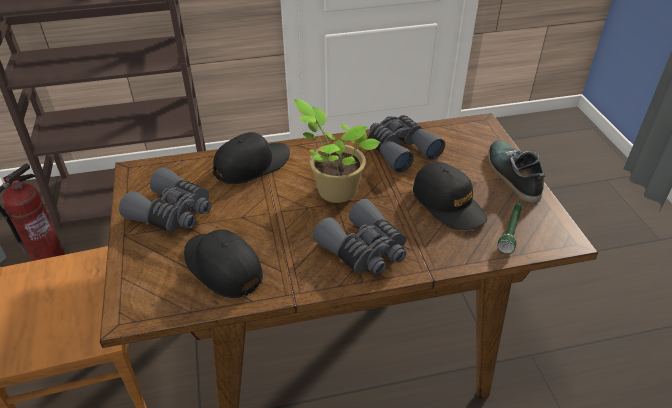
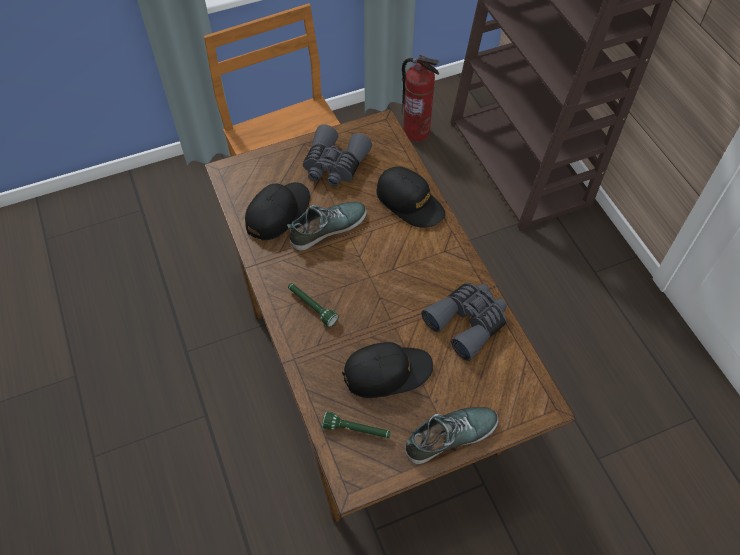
camera: 80 degrees right, 15 degrees up
(261, 227) = (327, 227): none -> shoe
(334, 189) = (388, 272): potted plant -> none
(364, 250) = (311, 306): grey binoculars -> green flashlight
(448, 204) = (387, 372): black cap -> black cap turned 150 degrees counterclockwise

